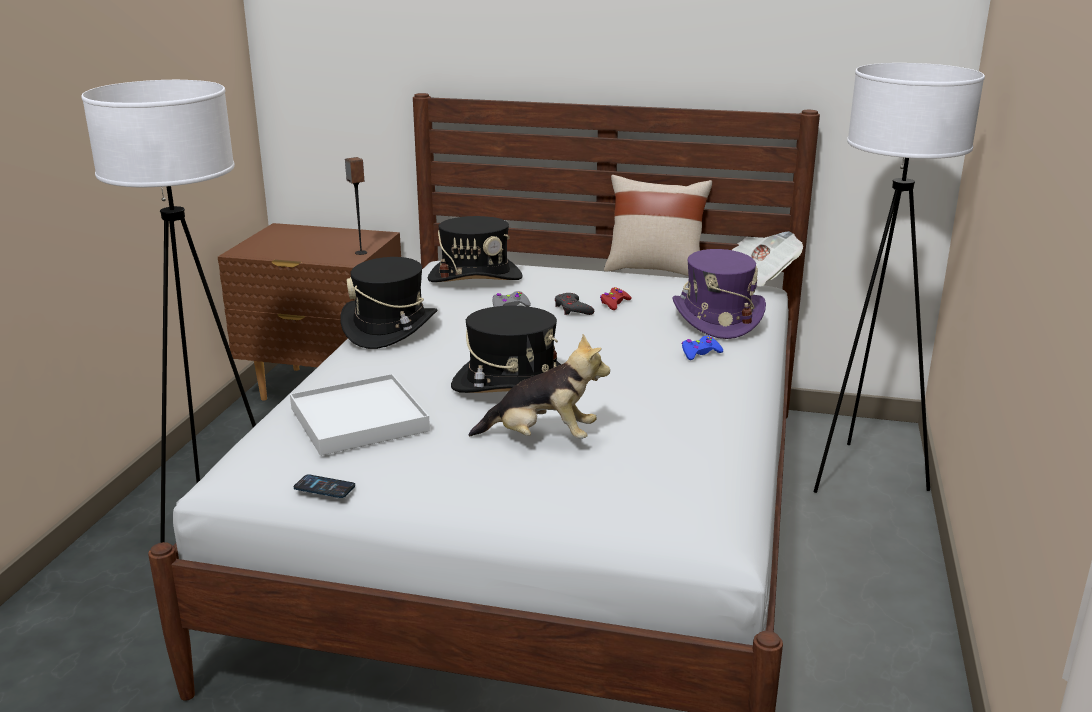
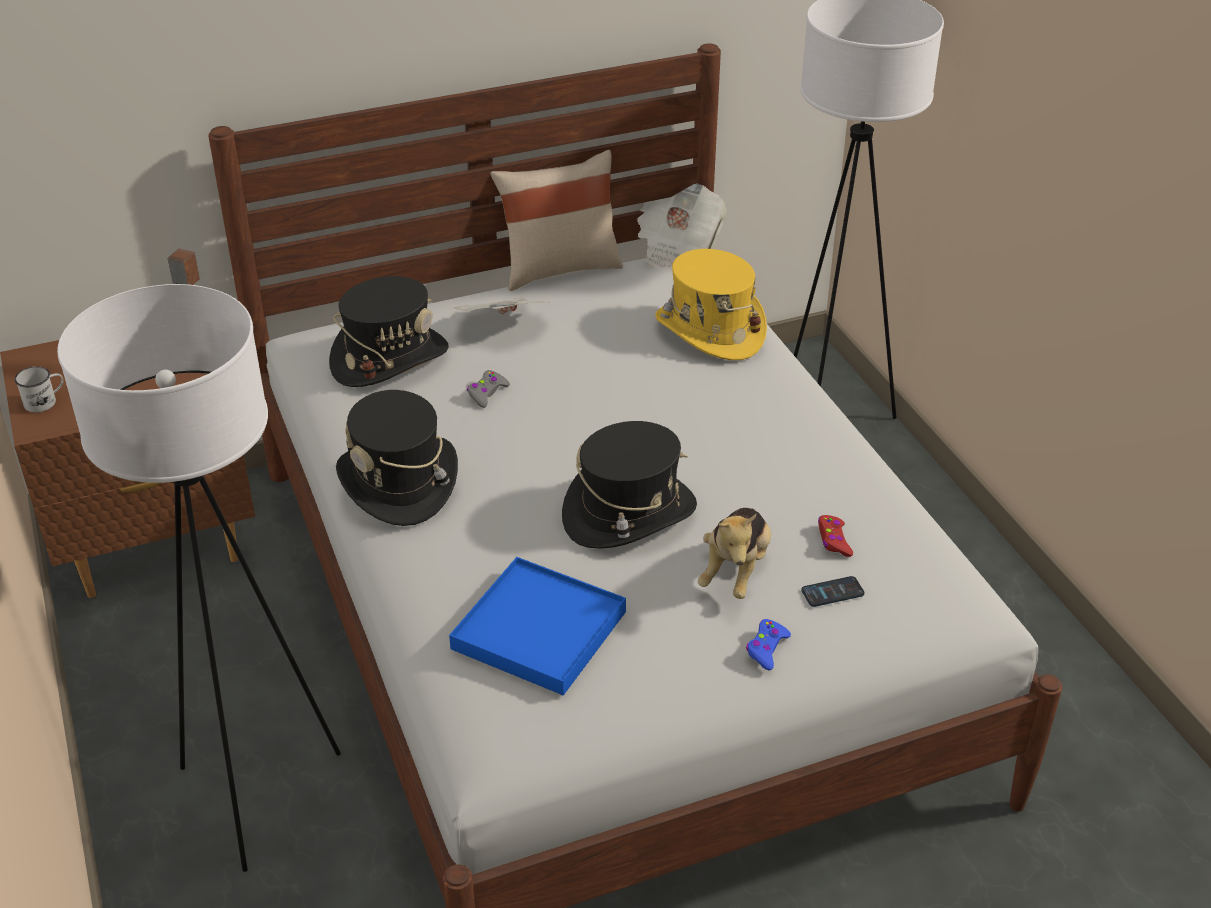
camera: 35 degrees left, 15 degrees up
(260, 245) = (45, 401): none -> white mug
(324, 487) = (609, 730): phone -> phone (832, 592)
(359, 419) = (539, 630): white tray -> blue tray
(542, 438) = (735, 571): plush toy -> plush toy turned 135 degrees clockwise
(572, 283) = (504, 326): none -> newspaper
(572, 309) = (558, 372): grey game controller -> none
(614, 303) = (589, 345): red game controller -> red game controller (833, 540)
(700, 353) = (746, 389): blue game controller -> blue game controller (766, 649)
(717, 319) = (709, 330): purple hat -> yellow hat

